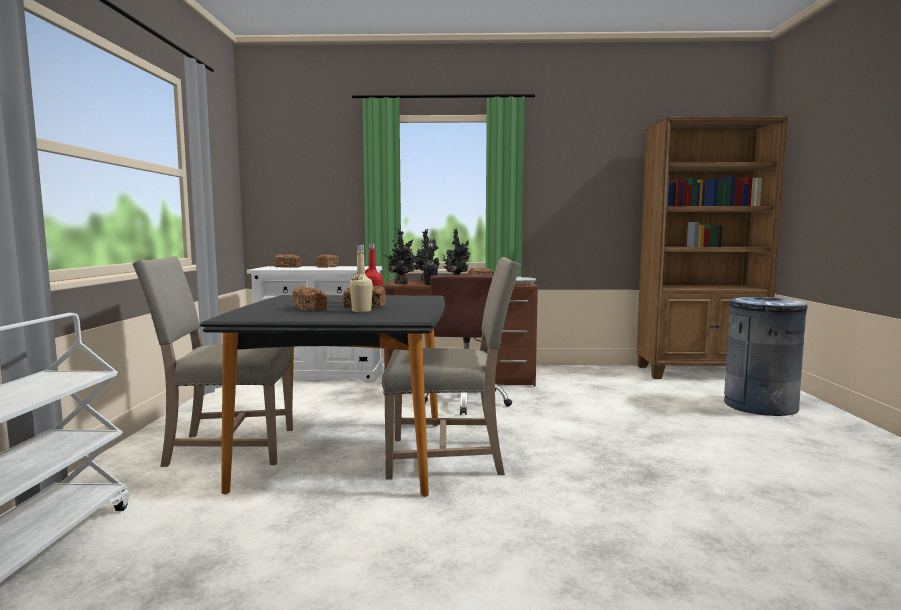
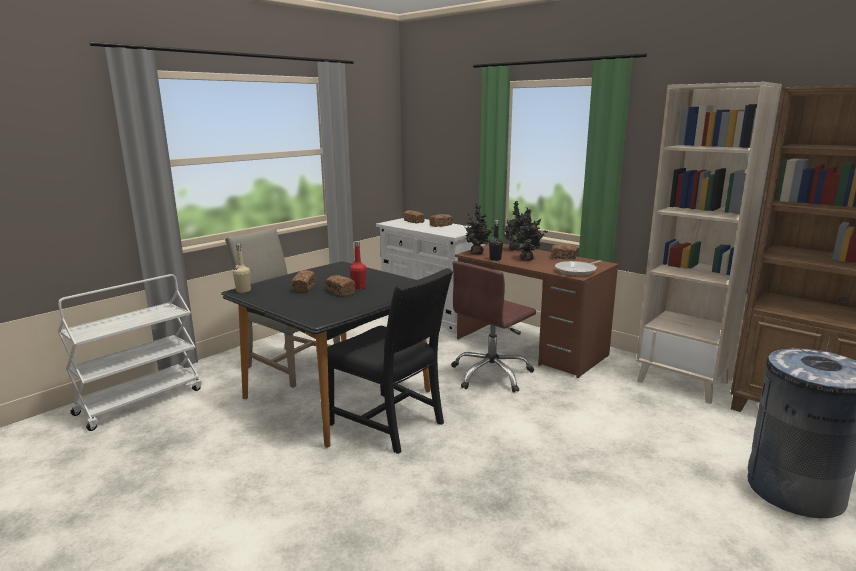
camera: 40 degrees right, 10 degrees up
(361, 311) = (321, 299): beige bottle -> beige bottle (243, 291)
(450, 457) = (390, 423): beige chair -> black chair
(601, 372) = (683, 381): none -> beige bookcase

